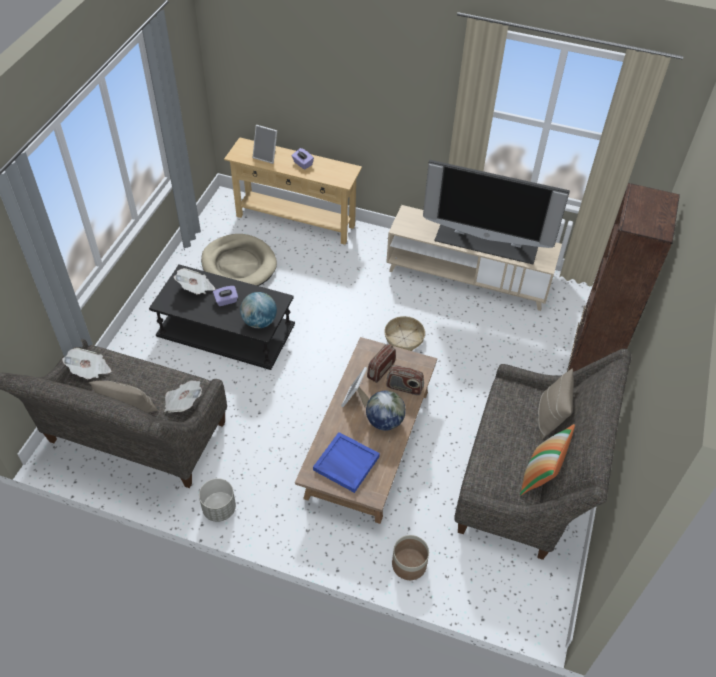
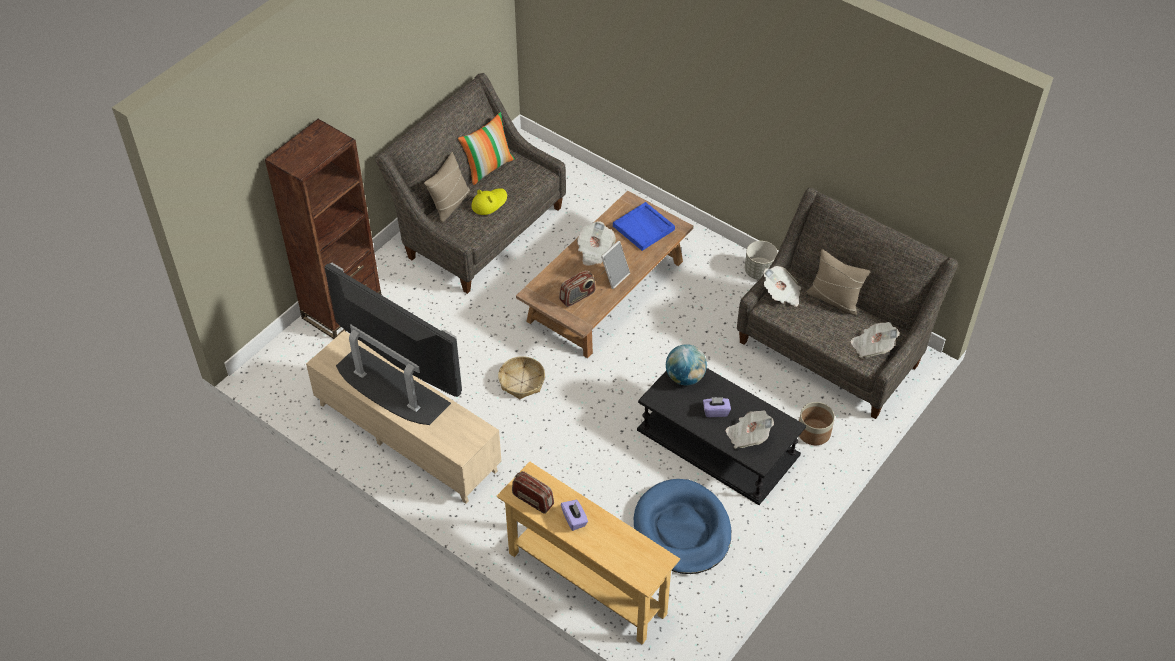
camera: 160 degrees left, 0 degrees up
(239, 265) = (682, 529): beige dog bed -> blue dog bed
(266, 156) = (619, 546): picture frame -> none
(384, 421) = (595, 252): globe -> newspaper
(404, 387) = (562, 275): radio -> radio (533, 500)
(409, 564) = (611, 197): planter -> planter (813, 432)
(513, 429) = (489, 203): none -> yellow hat

